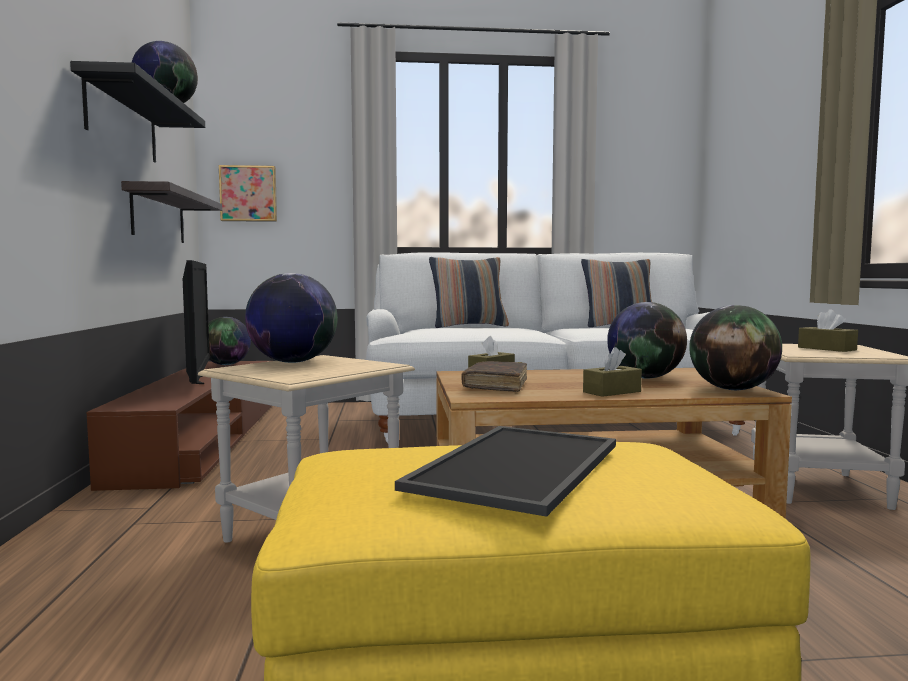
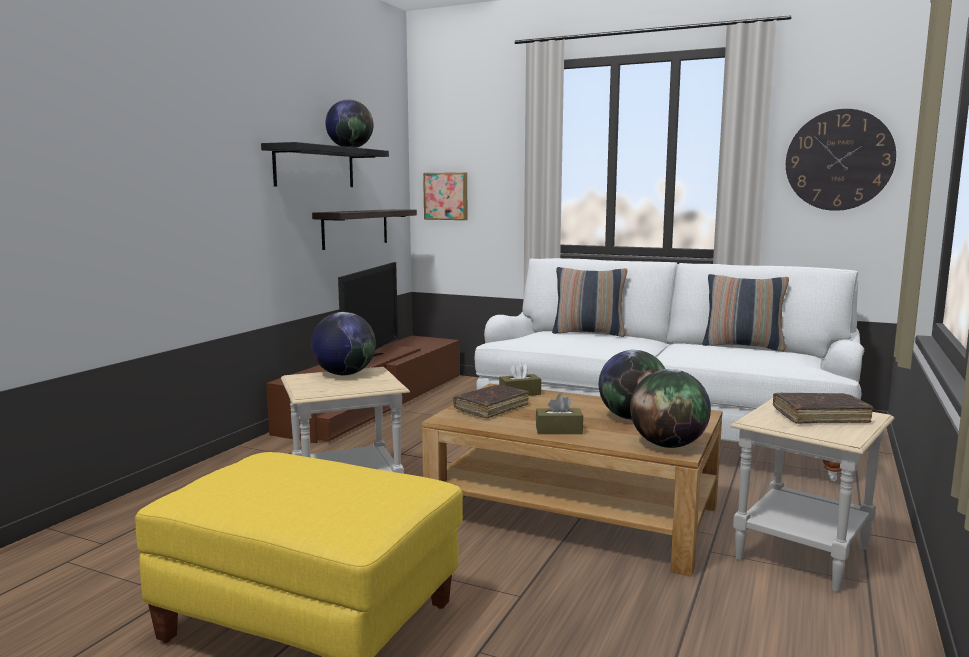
camera: 30 degrees right, 5 degrees up
(226, 364) = (418, 341): globe -> none
(515, 464) = (303, 484): tray -> none
(646, 165) = (839, 160): none -> wall clock
(826, 348) = (820, 416): brown tissue box -> brown book

